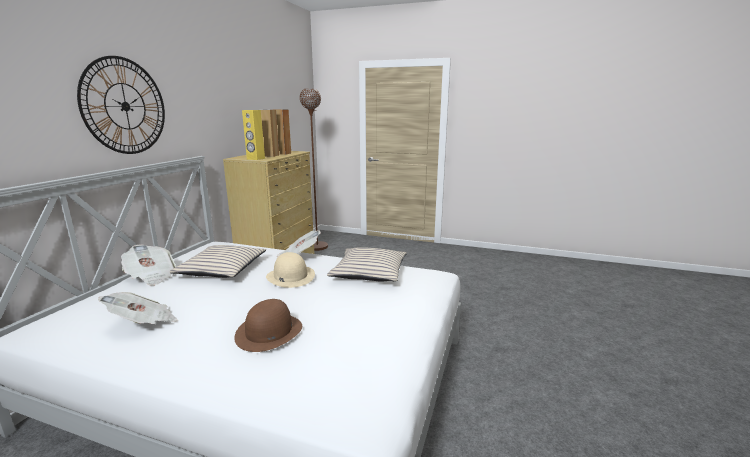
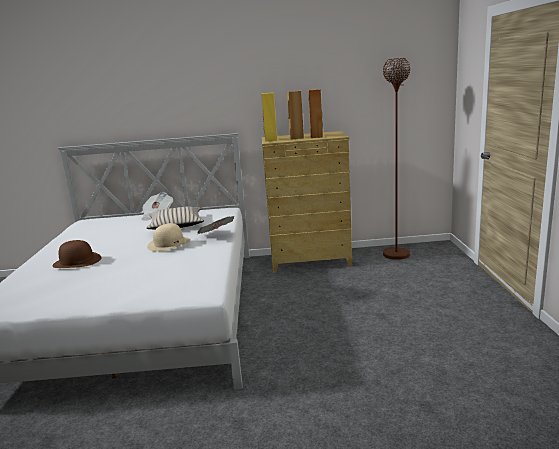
camera: 70 degrees right, 0 degrees up
(125, 106) = (171, 95): wall clock -> none
(144, 323) = (92, 235): newspaper -> none
(369, 273) = (193, 265): beige pillow -> none

